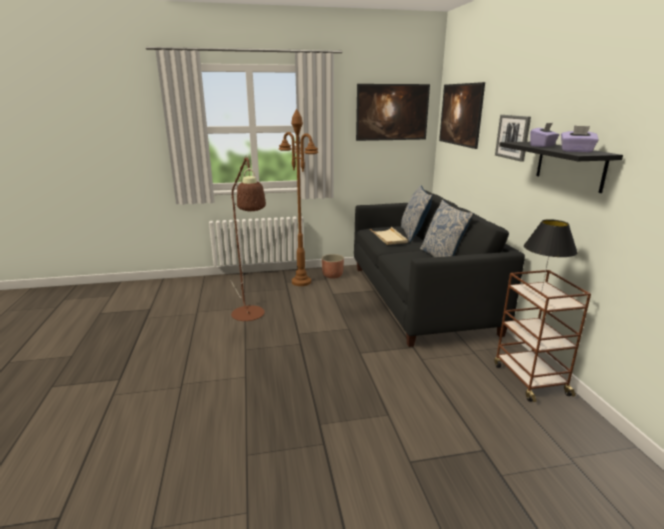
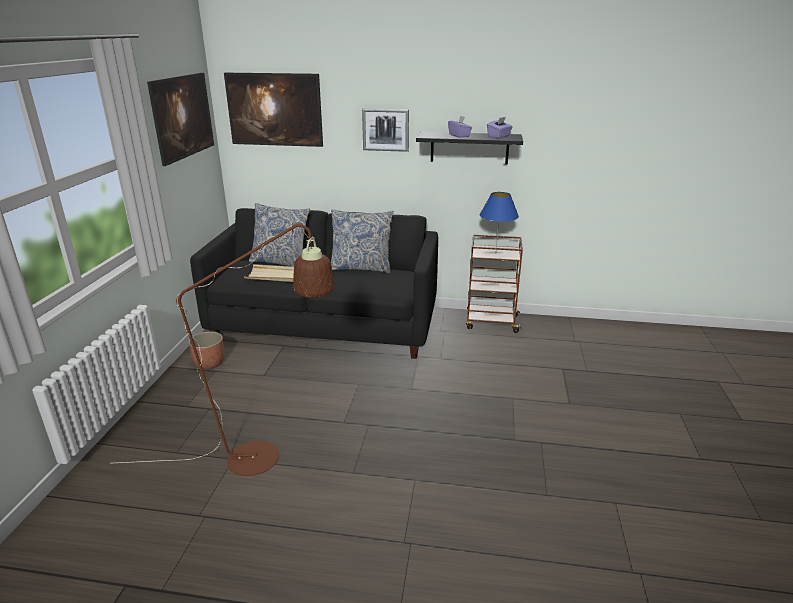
camera: 70 degrees left, 5 degrees up
(301, 282) = (201, 392): brown floor lamp -> none
(540, 295) = (495, 253): black table lamp -> blue table lamp

